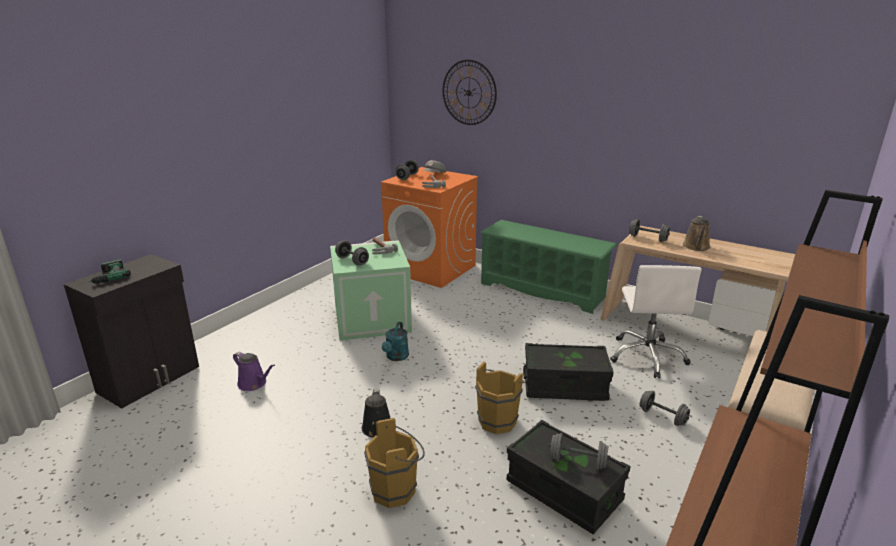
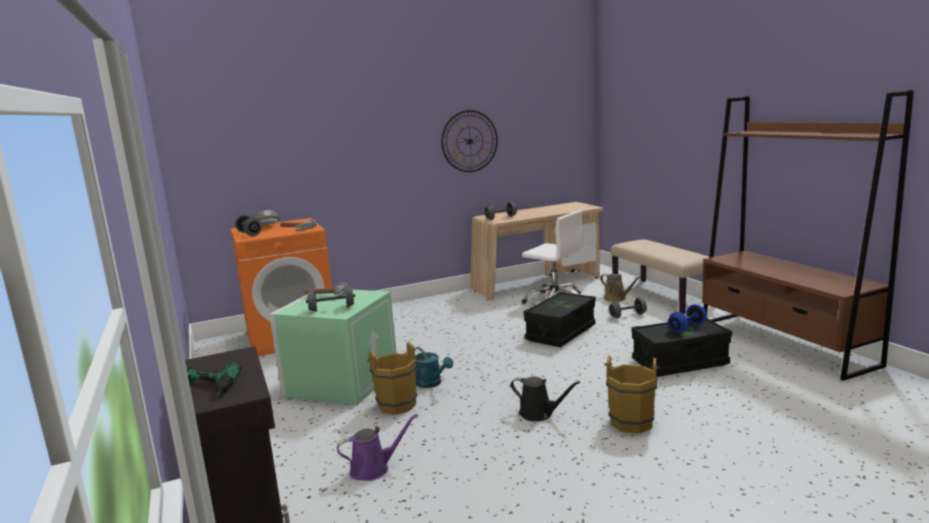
camera: 55 degrees left, 10 degrees down
(469, 92) = (280, 131): wall clock -> wall clock (469, 141)
(499, 420) = (578, 363): brown bucket -> brown bucket (396, 404)
(543, 290) = (415, 306): green shoe rack -> none
(577, 462) = (687, 328): grey dumbbell -> blue dumbbell
(696, 247) = (534, 213): brown watering can -> brown watering can (616, 298)

